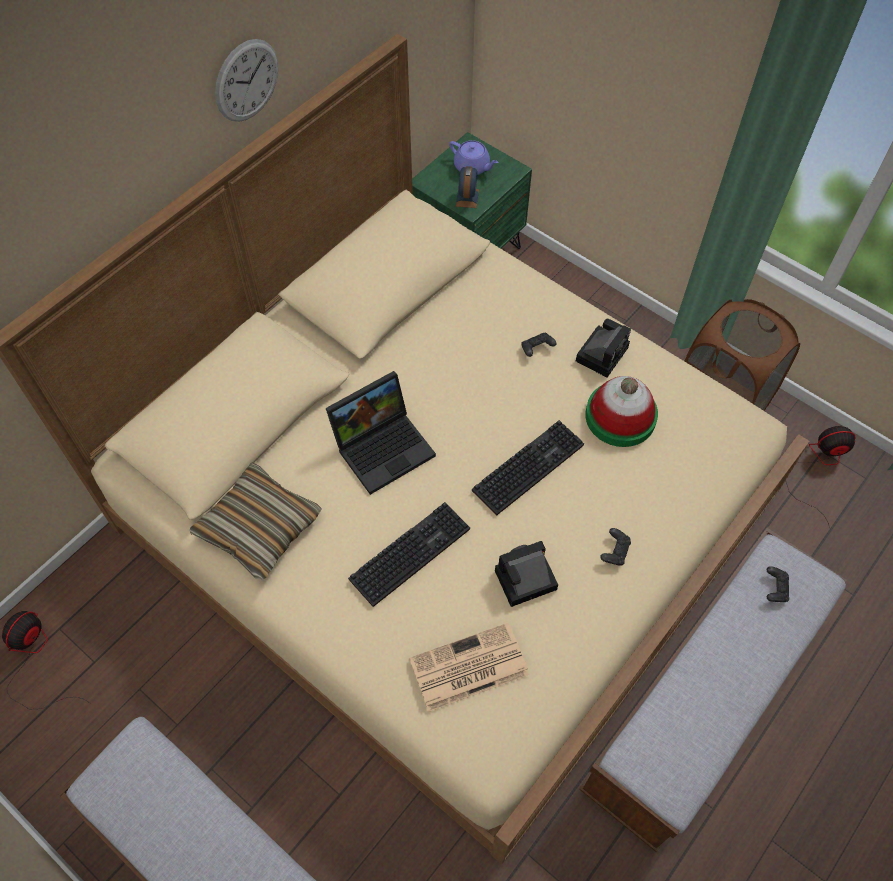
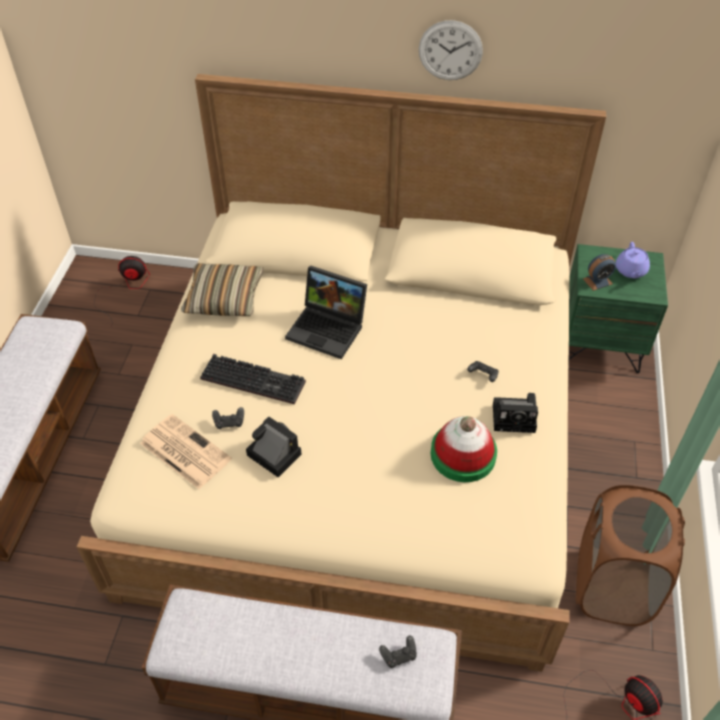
camera: 60 degrees right, 10 degrees down
(528, 465) = (373, 415): keyboard -> none
(615, 551) = (335, 501): black game controller -> black game controller (229, 422)

